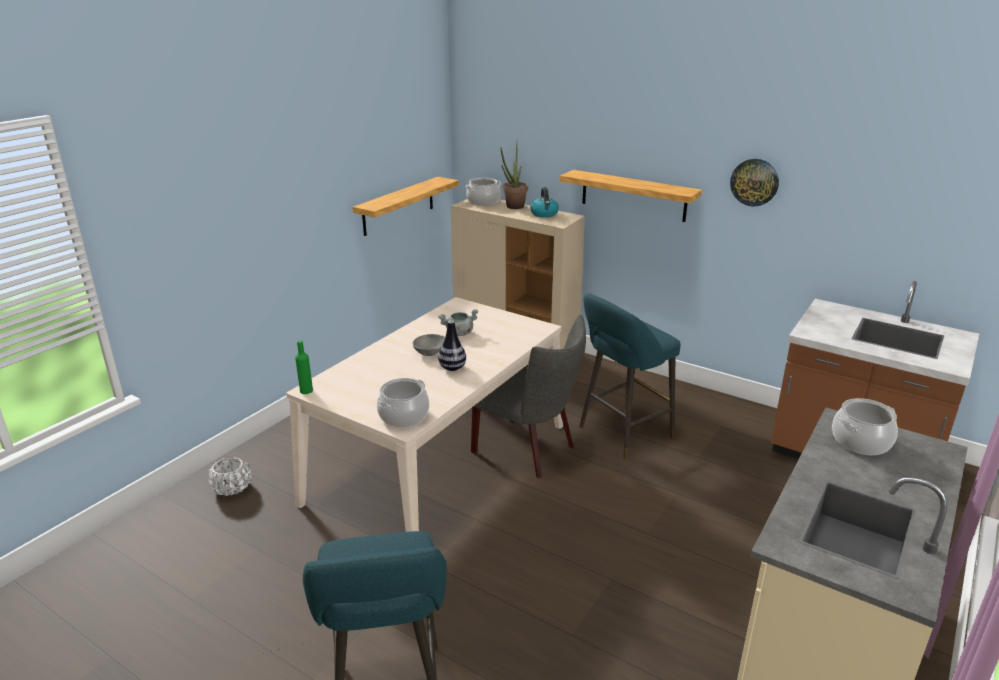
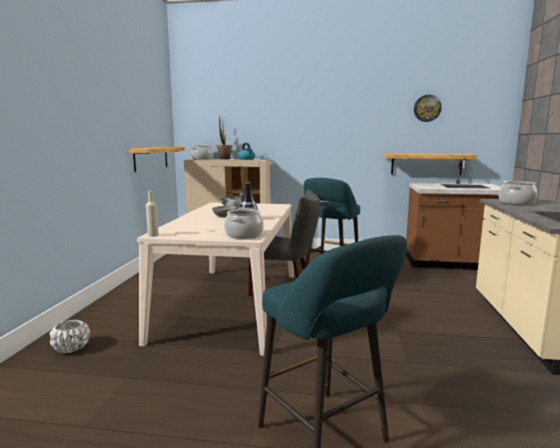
camera: 25 degrees left, 15 degrees down
(306, 390) = (153, 235): green bottle -> beige bottle
(633, 195) = (298, 143): shelf -> shelf (426, 164)
(754, 182) = (368, 124): wall clock -> wall clock (427, 108)

